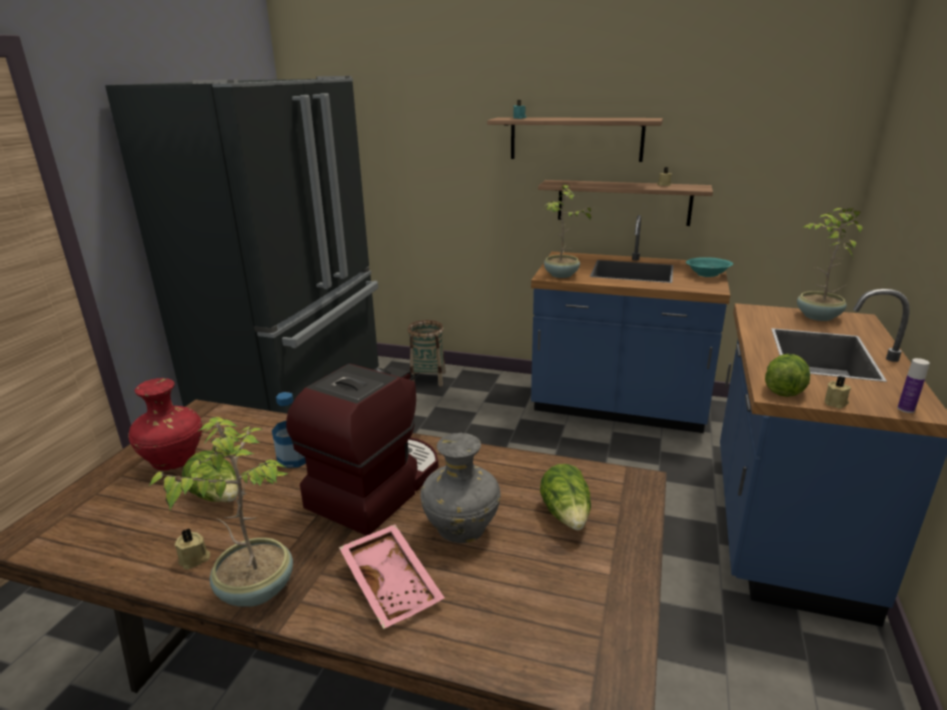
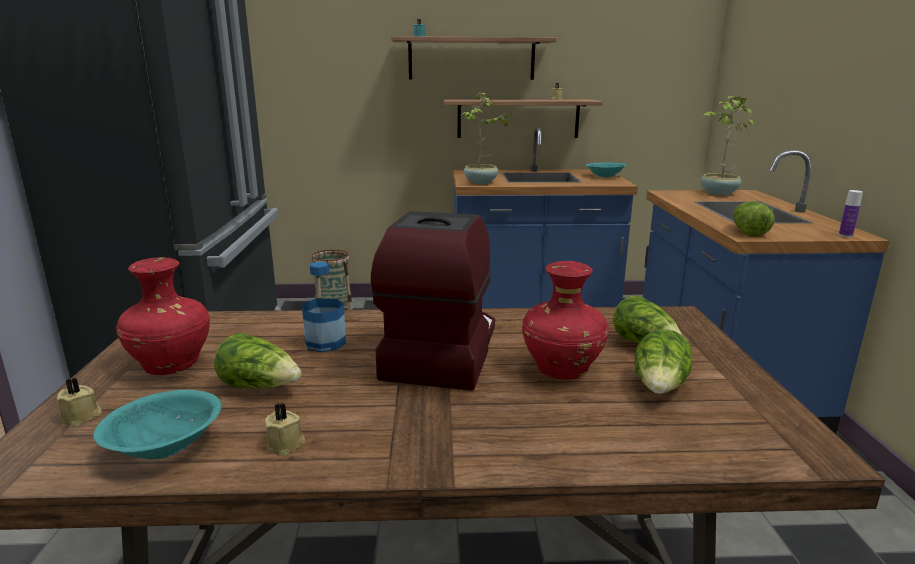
camera: 20 degrees left, 5 degrees down
(120, 541) = (165, 446): none -> turquoise bowl
(255, 588) = (388, 455): potted plant -> none
(393, 583) = (538, 422): pink tray -> none
(461, 528) = (560, 369): grey vase -> red vase
(534, 570) = (660, 387): none -> lettuce
(836, 403) = (795, 236): beige candle -> beige candle (82, 417)

